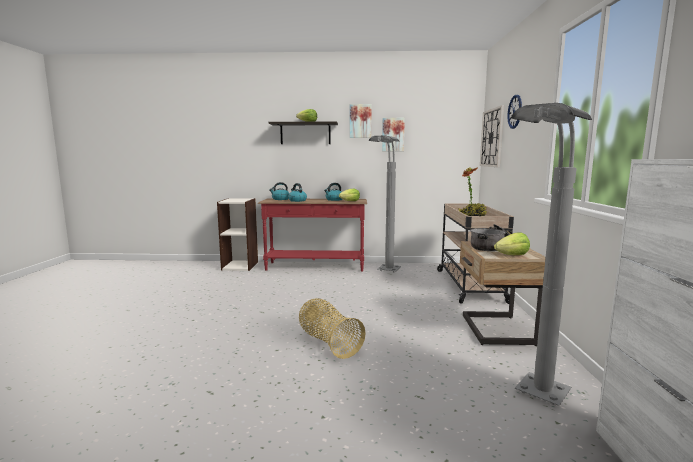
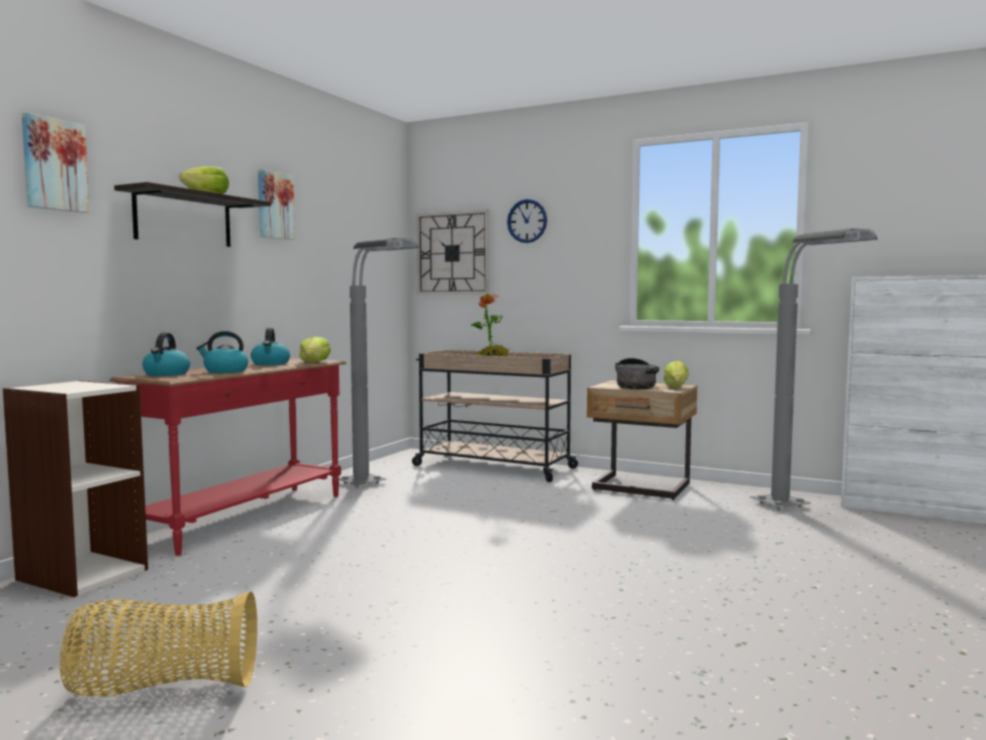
camera: 65 degrees left, 5 degrees down
(328, 343) = (618, 557): basket -> basket (163, 687)
(393, 134) = (318, 236): picture -> picture (54, 165)

